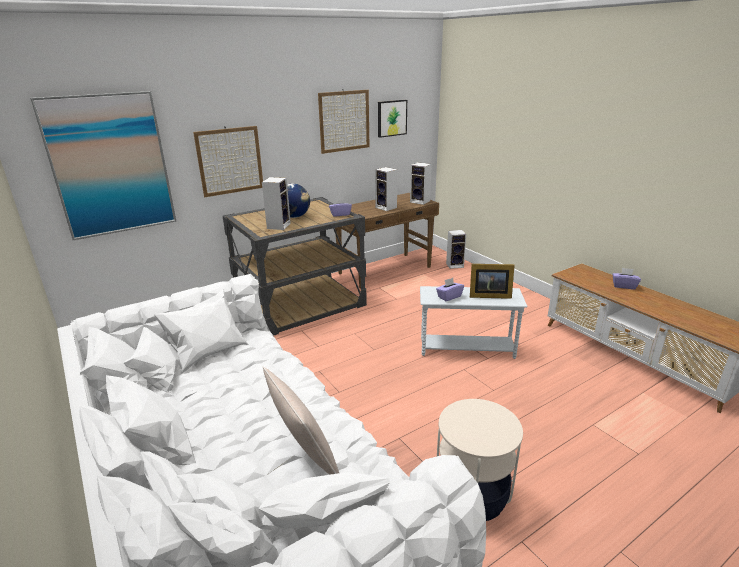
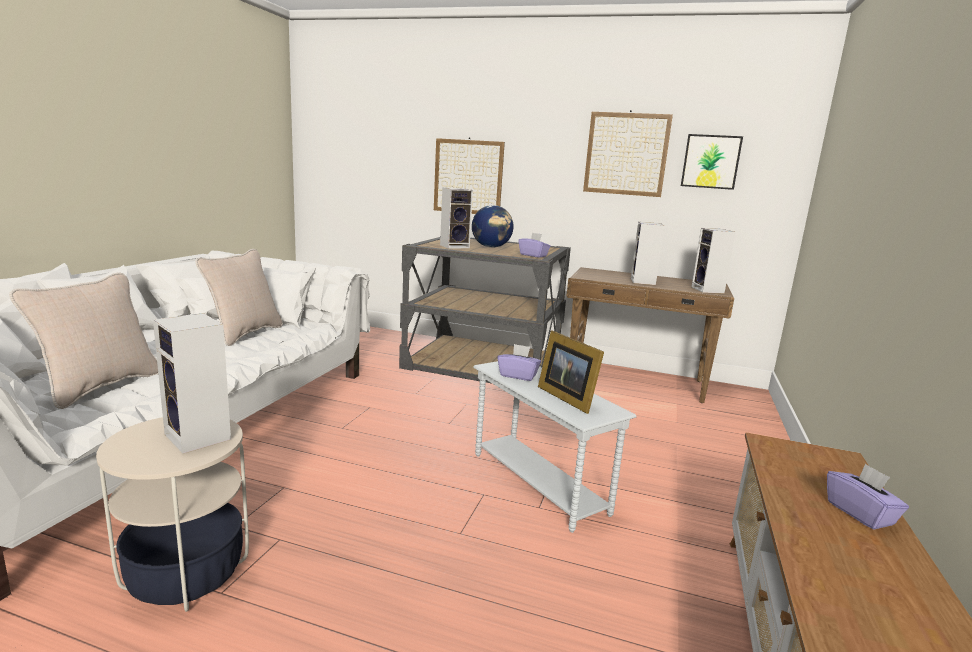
camera: 50 degrees right, 10 degrees down
(110, 165) = (361, 158): picture -> none
(241, 370) = (245, 334): none -> beige pillow
(455, 265) = (749, 418): speaker -> speaker (200, 437)

